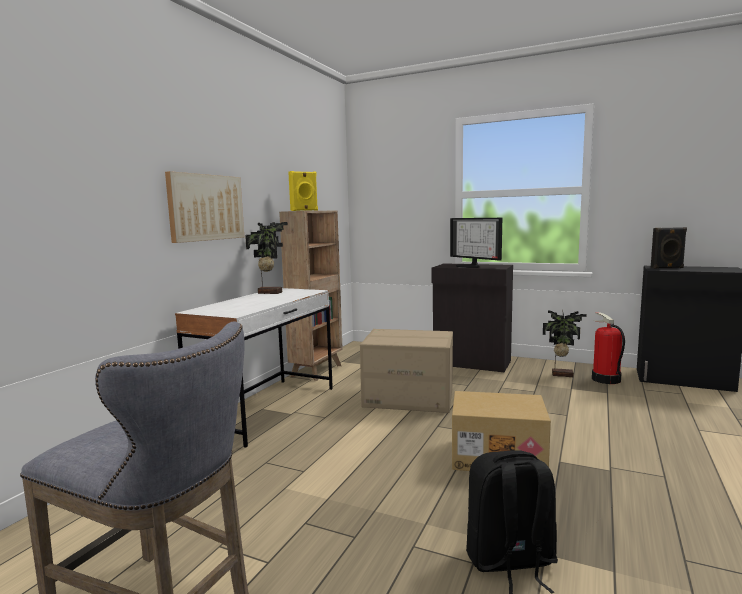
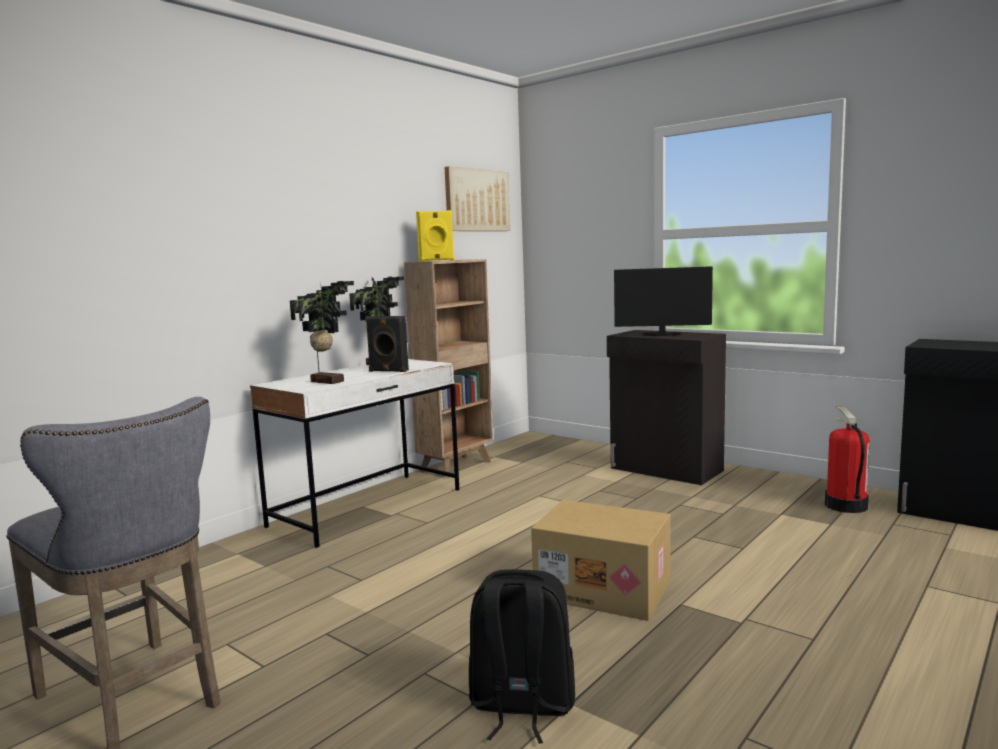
camera: 15 degrees right, 0 degrees up
(206, 207) = (296, 261): picture -> picture (476, 200)
(409, 398) = (546, 508): cardboard box -> none
(470, 266) = (661, 334): monitor -> monitor turned 120 degrees clockwise
(561, 374) = (783, 494): potted plant -> potted plant (328, 381)
(667, 268) = (946, 343): black speaker -> black speaker (388, 371)

